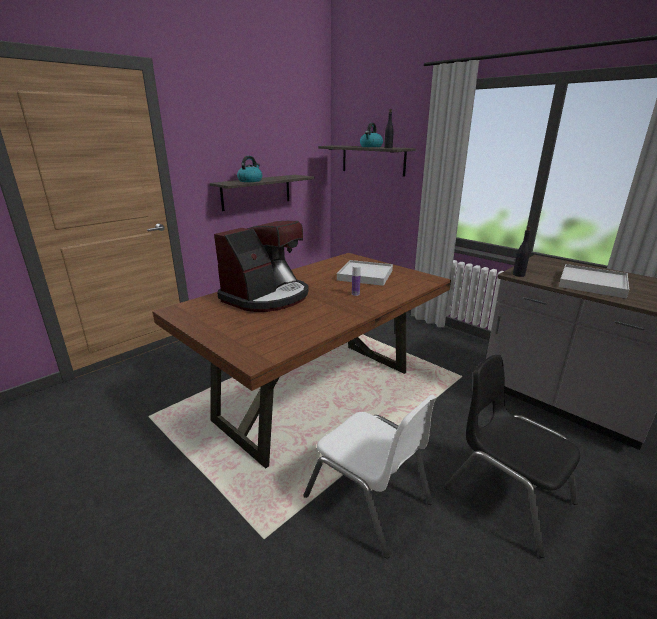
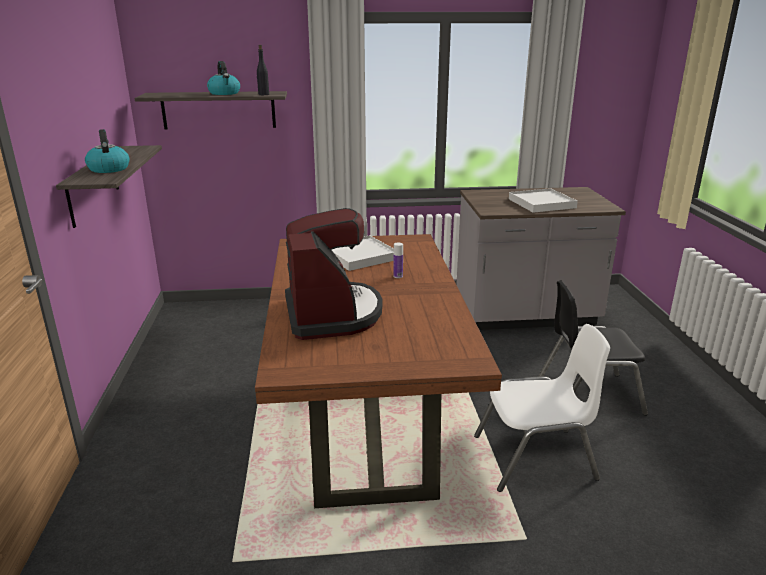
camera: 50 degrees left, 0 degrees up
(518, 275) = (493, 211): black bottle -> none

